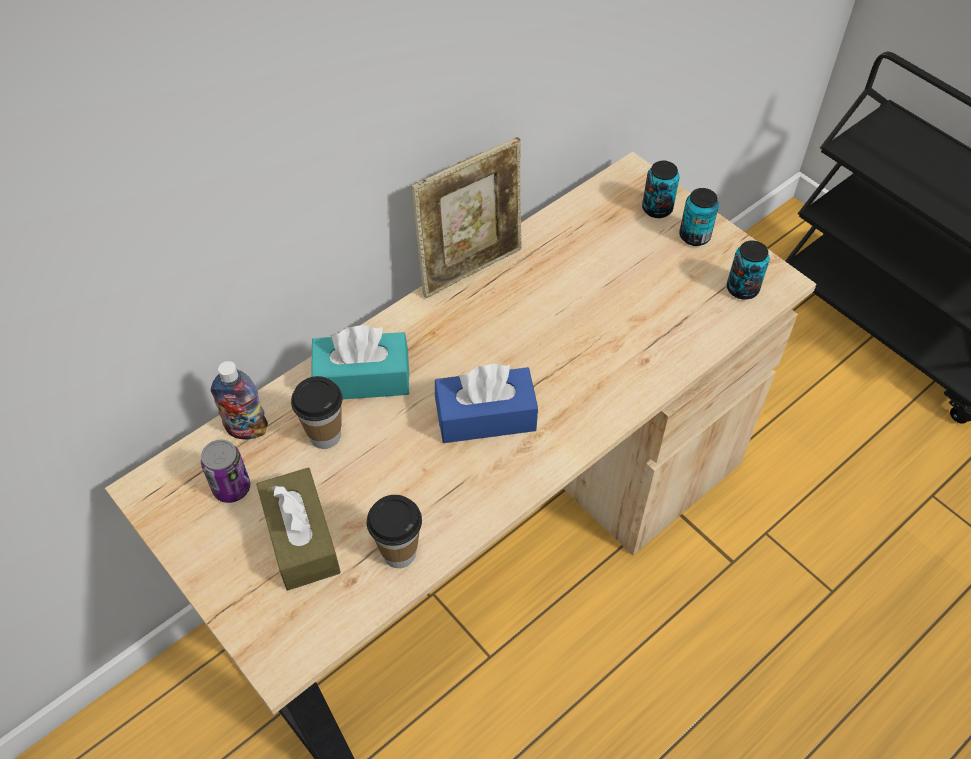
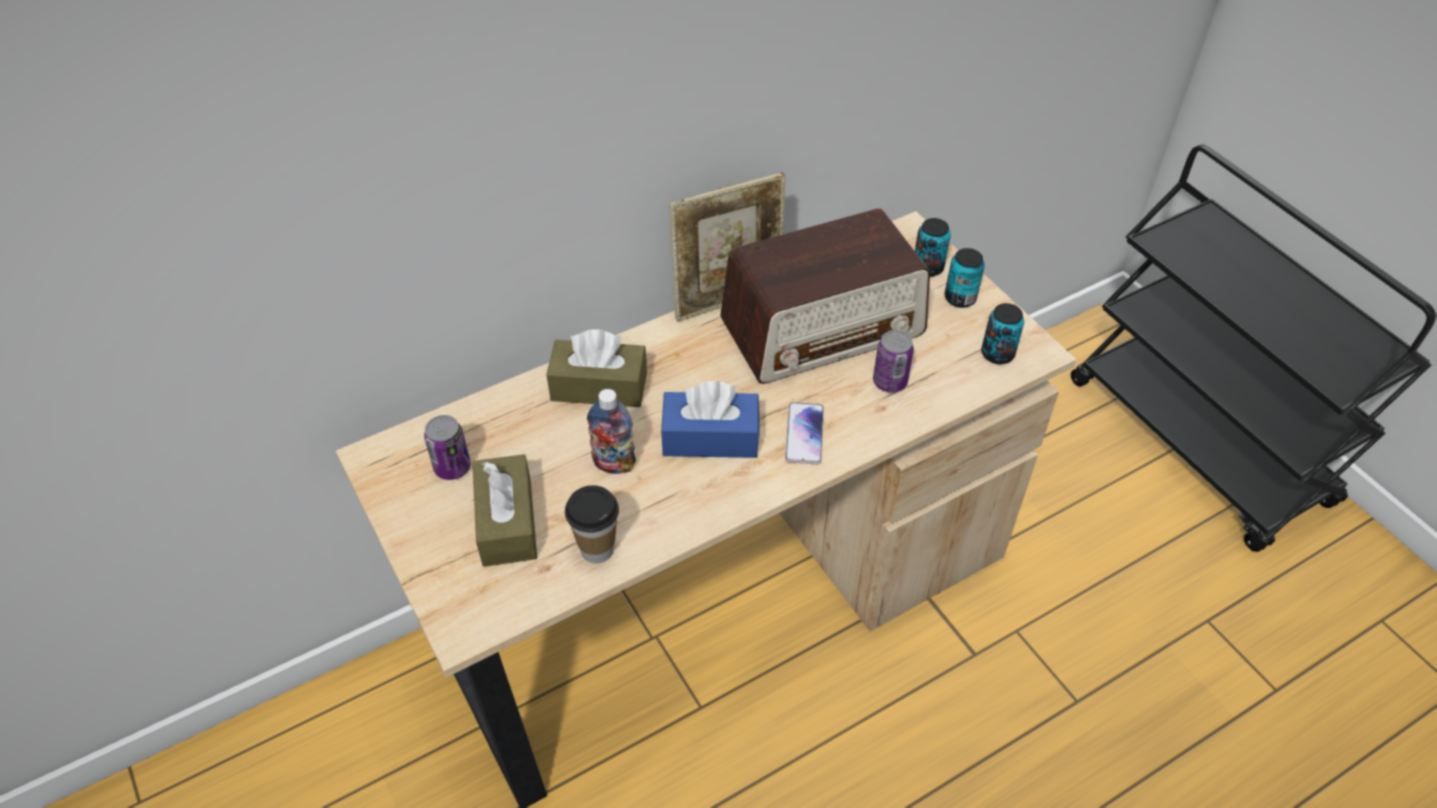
camera: 10 degrees right, 5 degrees down
(247, 429) = (479, 417): bottle -> bottle (614, 464)
(325, 435) = (551, 433): cup -> none
(362, 378) = (599, 386): turquoise tissue box -> brown tissue box
(570, 285) = (823, 328): none -> radio
(576, 399) = (804, 434): none -> phone
(647, 332) = (890, 381): none -> can

